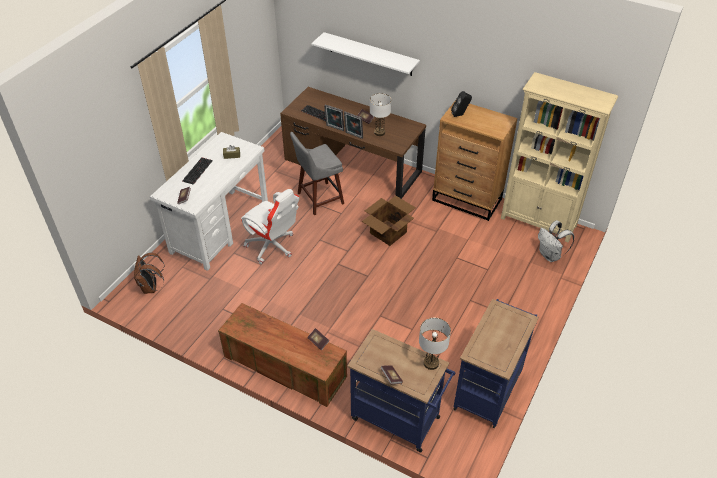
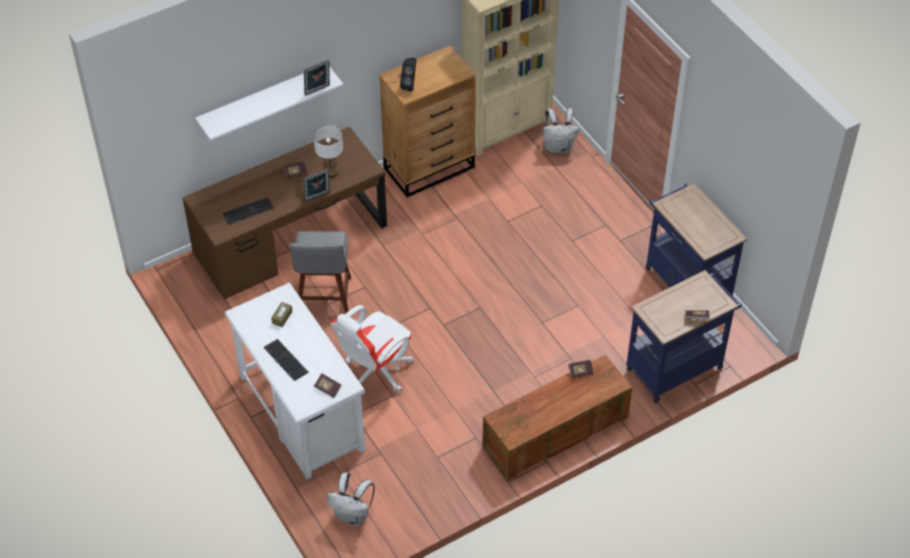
camera: 60 degrees left, 5 degrees up
(151, 287) = (353, 516): brown backpack -> white backpack
(273, 248) = (374, 373): white office chair -> white office chair turned 150 degrees clockwise
(334, 128) = (289, 208): picture frame -> picture frame (318, 91)
(387, 233) = (428, 260): cardboard box -> none
(431, 363) = (698, 282): table lamp -> none

